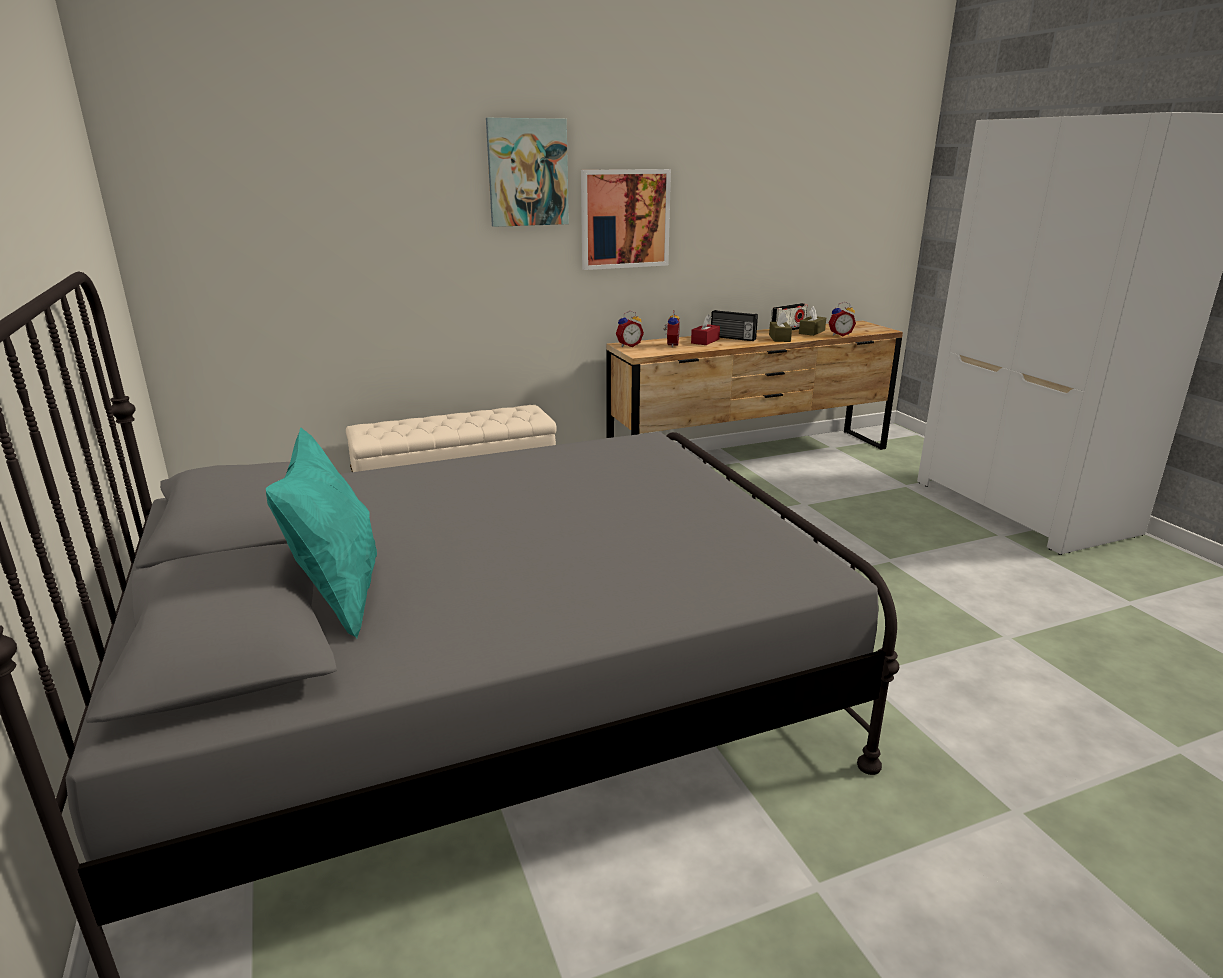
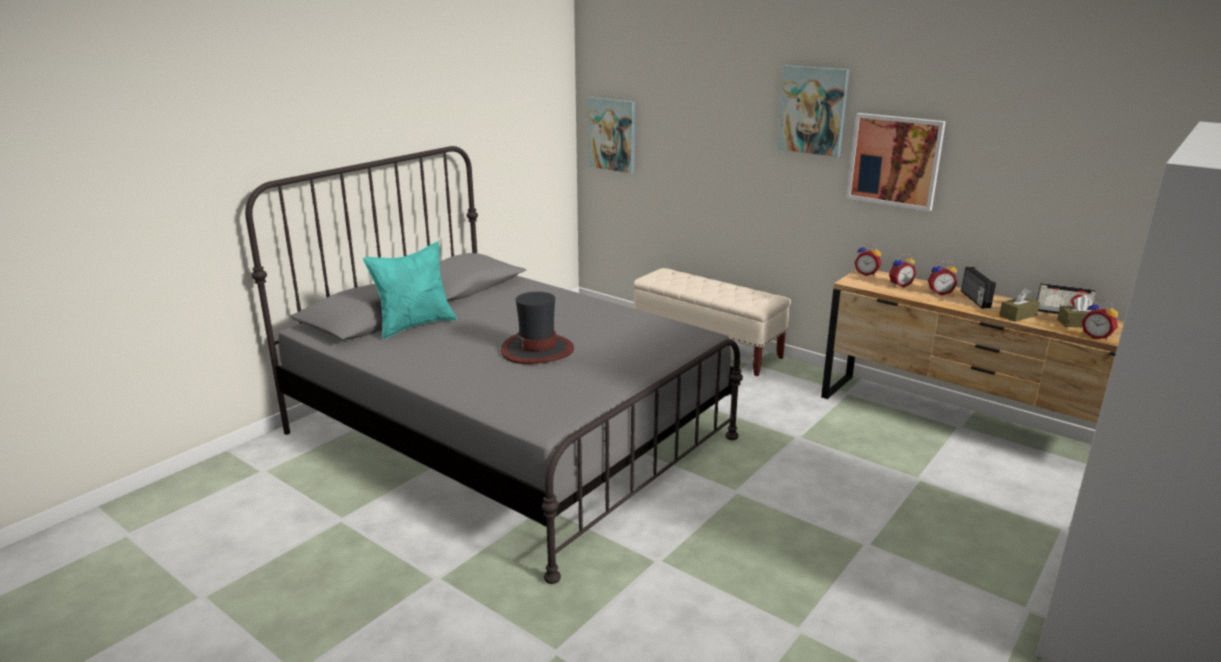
camera: 60 degrees right, 0 degrees up
(204, 248) = (612, 134): none -> picture
(577, 526) = (537, 350): none -> hat
(705, 341) = (939, 293): red tissue box -> alarm clock

